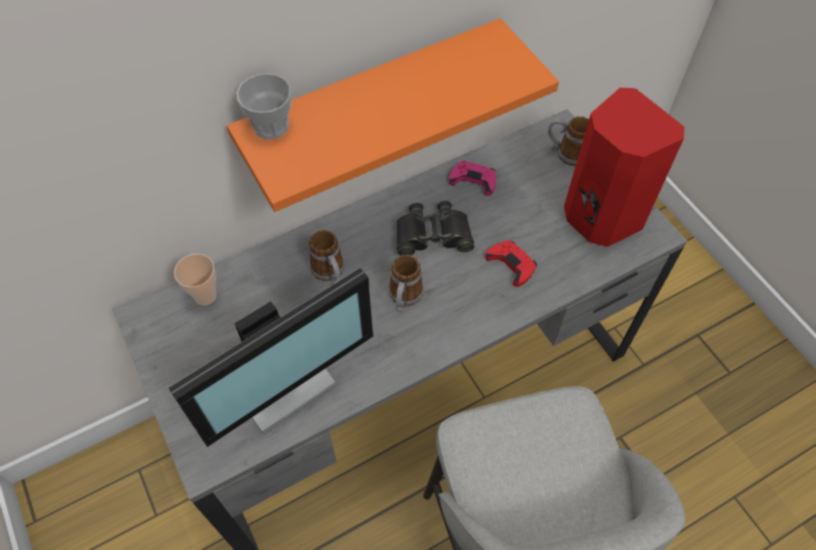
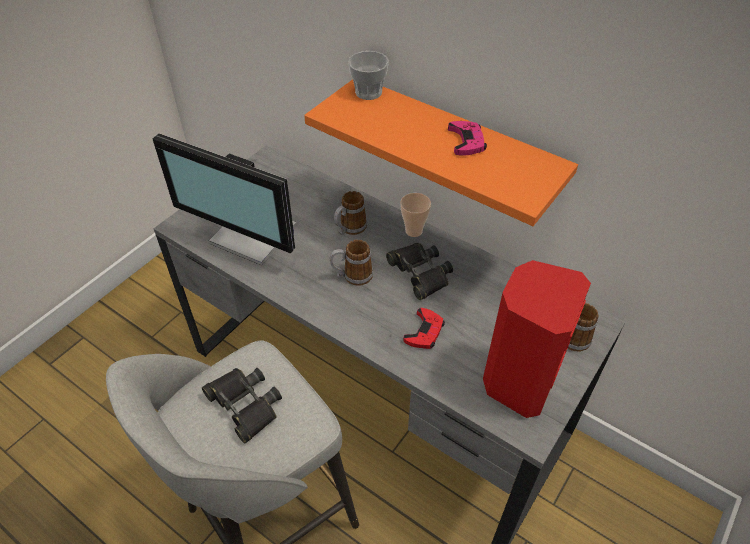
camera: 65 degrees right, 10 degrees down
(205, 296) = (296, 178): cup -> cup (413, 231)
(473, 180) = (492, 279): pink game controller -> pink game controller (466, 141)
(532, 466) = (244, 405): none -> black binoculars

